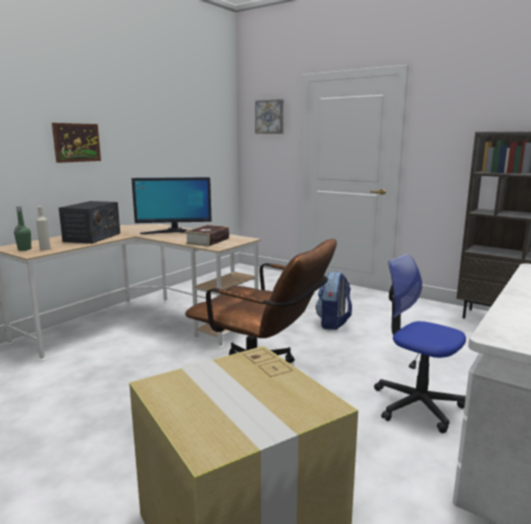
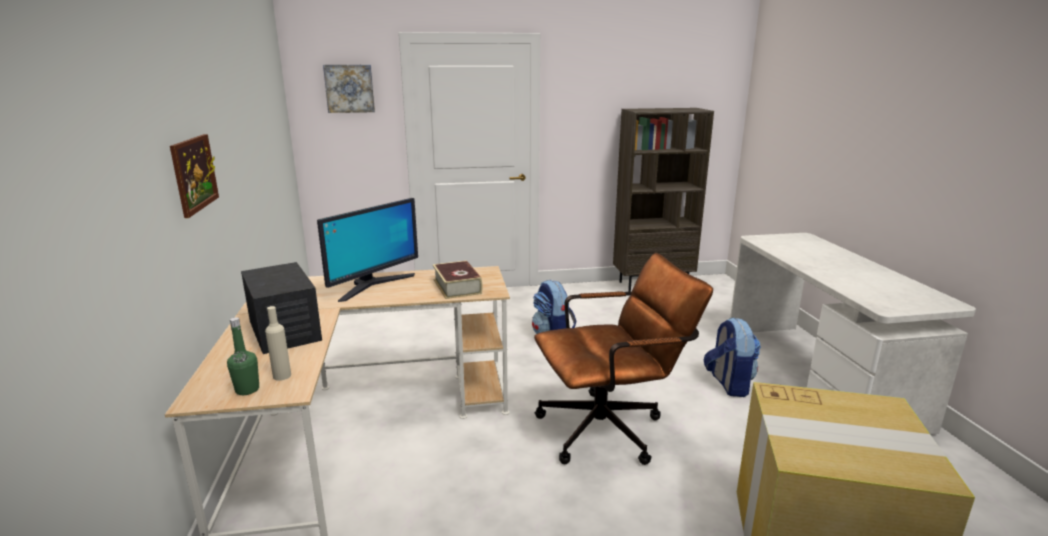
camera: 45 degrees left, 5 degrees up
(417, 404) = (728, 384): office chair -> backpack

